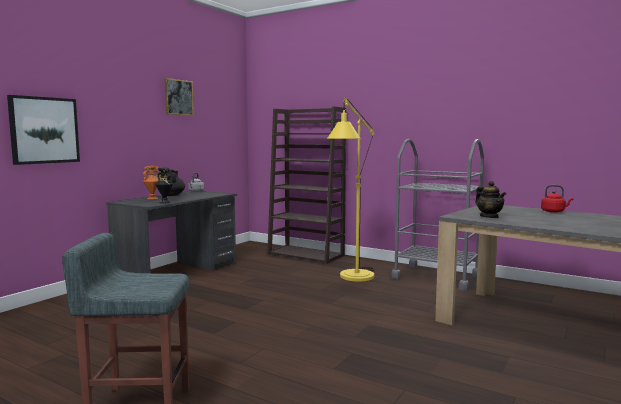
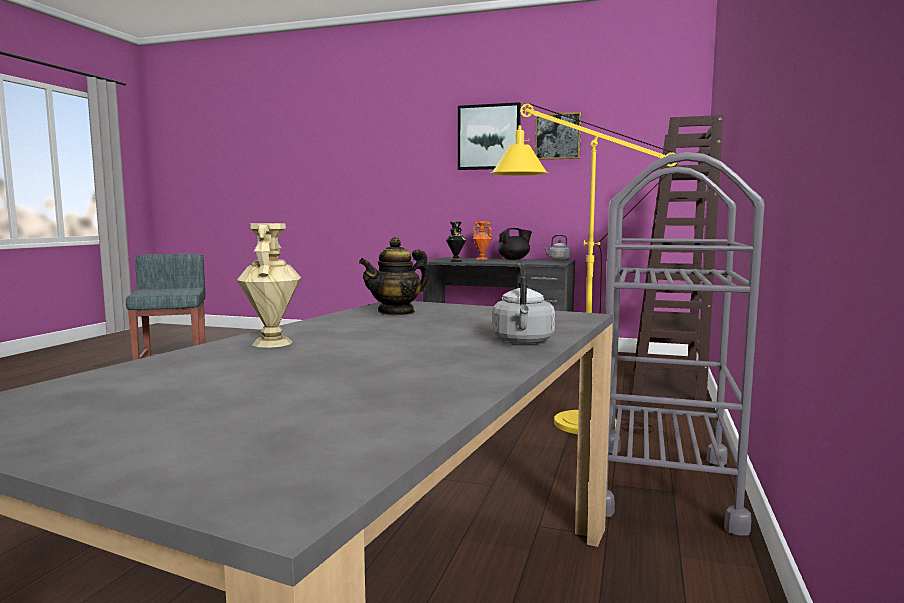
camera: 75 degrees right, 0 degrees up
(44, 130) = (393, 183): picture -> picture (489, 137)
(554, 211) = (523, 341): red kettle -> grey kettle
(581, 228) = (273, 343): none -> beige vase

